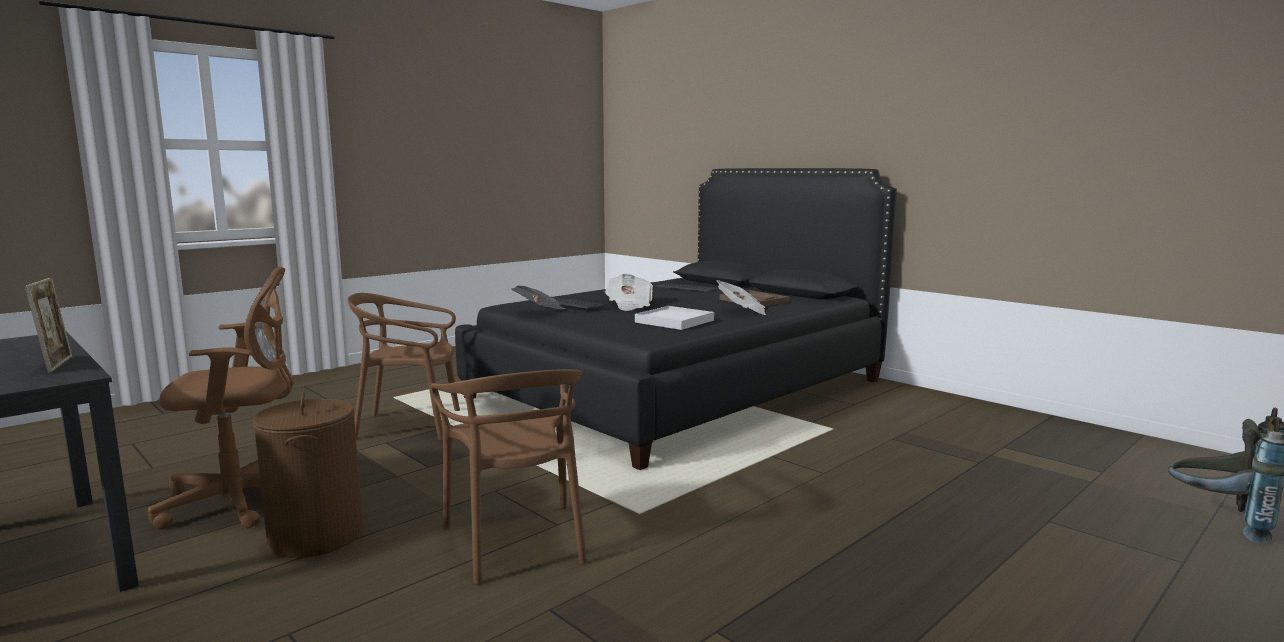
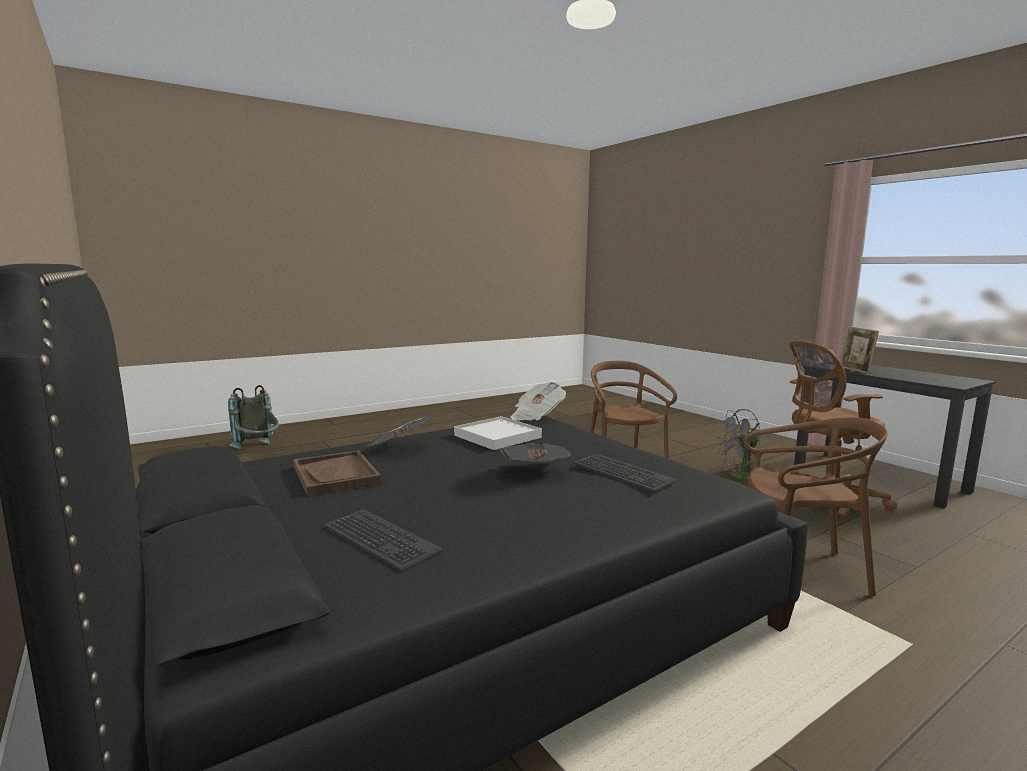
camera: 170 degrees left, 0 degrees up
(315, 536) = (739, 477): brown laundry basket -> grey fan
(540, 312) = (659, 461): newspaper -> newspaper (536, 416)

